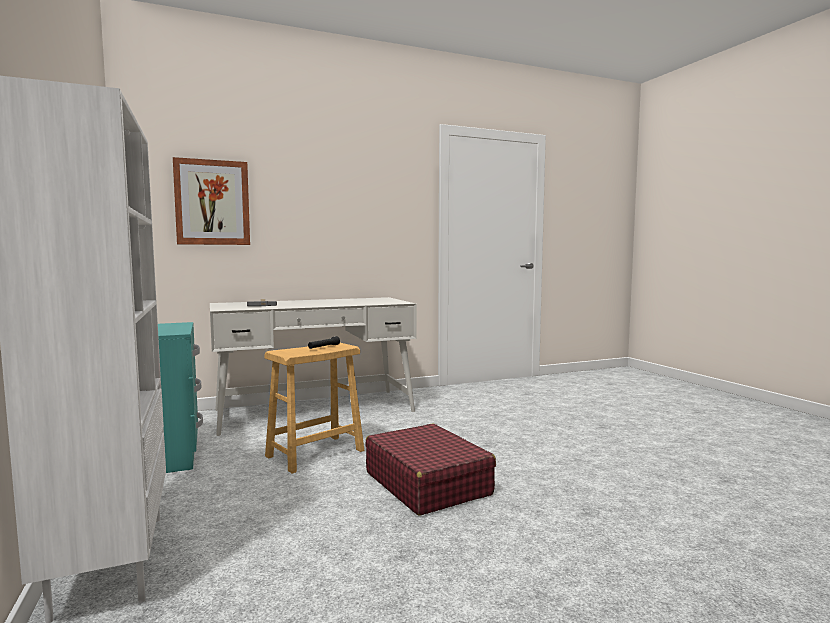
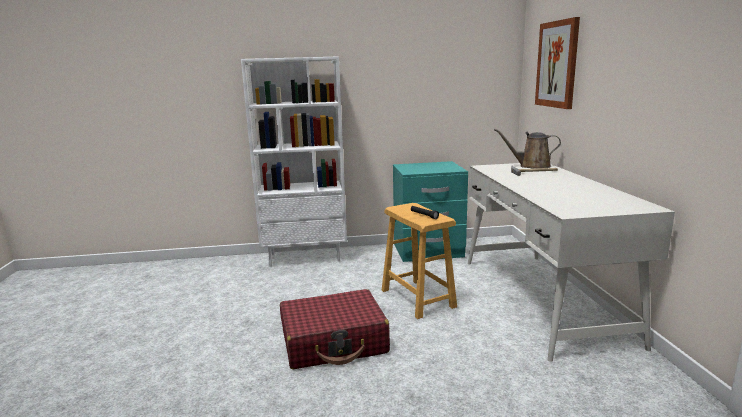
camera: 105 degrees right, 10 degrees up
(233, 304) = (531, 166): none -> brown watering can

